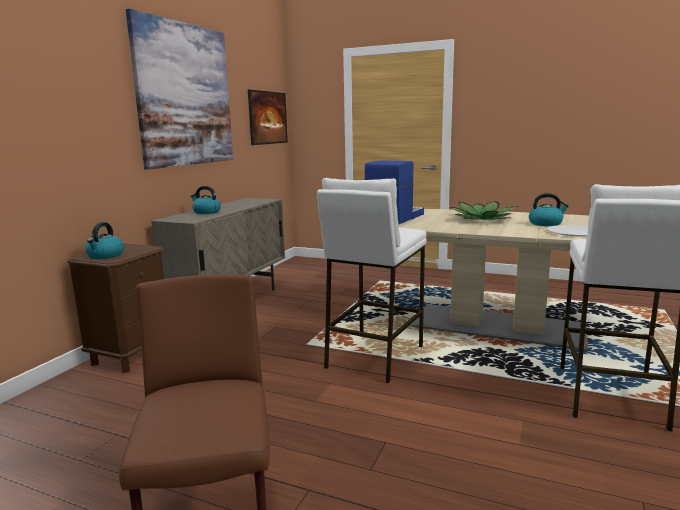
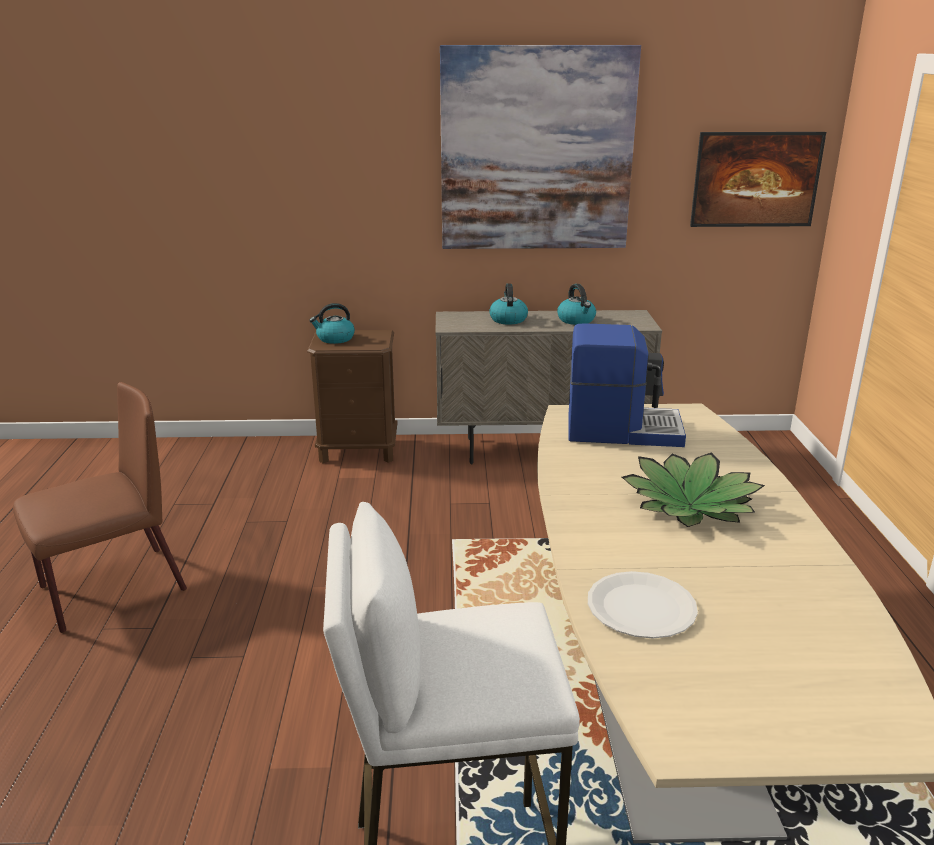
camera: 65 degrees right, 10 degrees up
(373, 357) = (448, 600): white stool -> none
(546, 223) = (712, 573): kettle -> kettle (576, 320)

